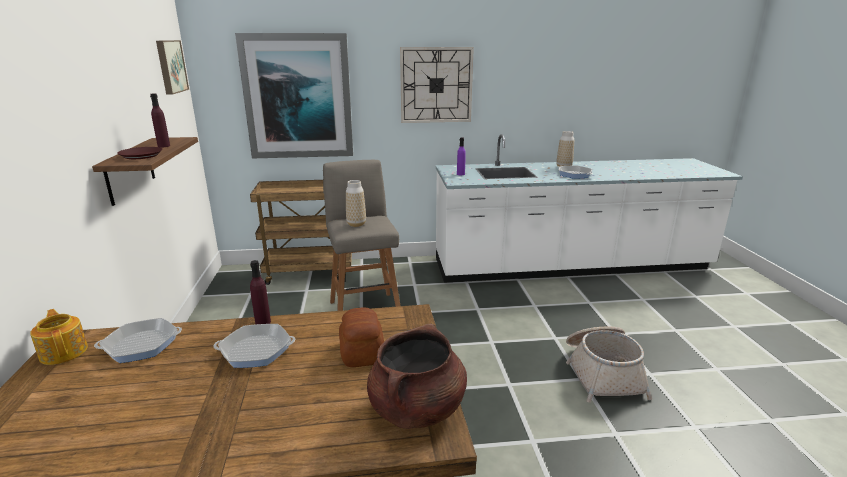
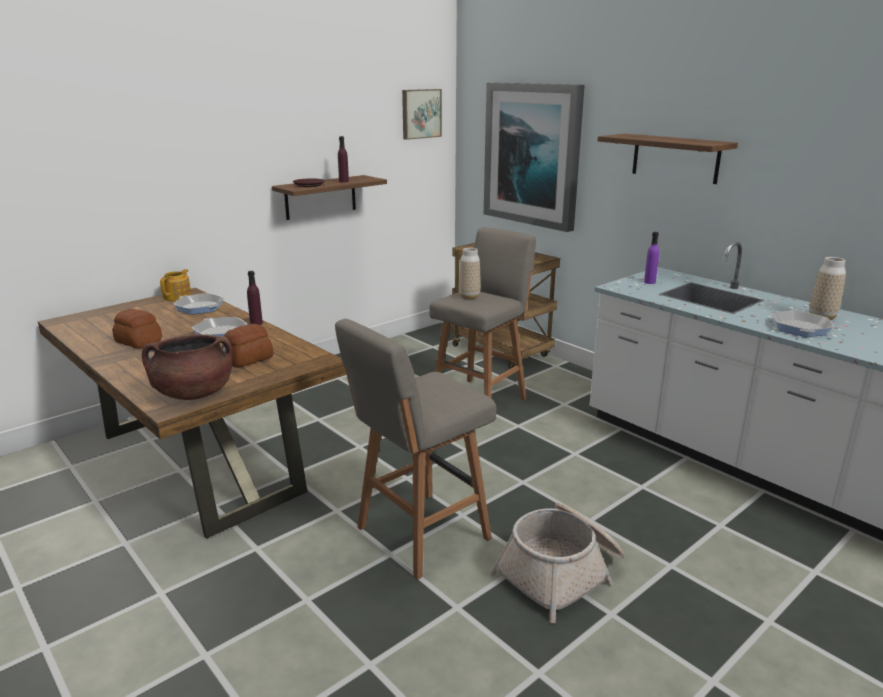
camera: 55 degrees right, 0 degrees up
(184, 420) = (138, 342): none -> bread
(436, 85) = (675, 158): wall clock -> shelf
(519, 415) = (419, 535): none -> grey stool

